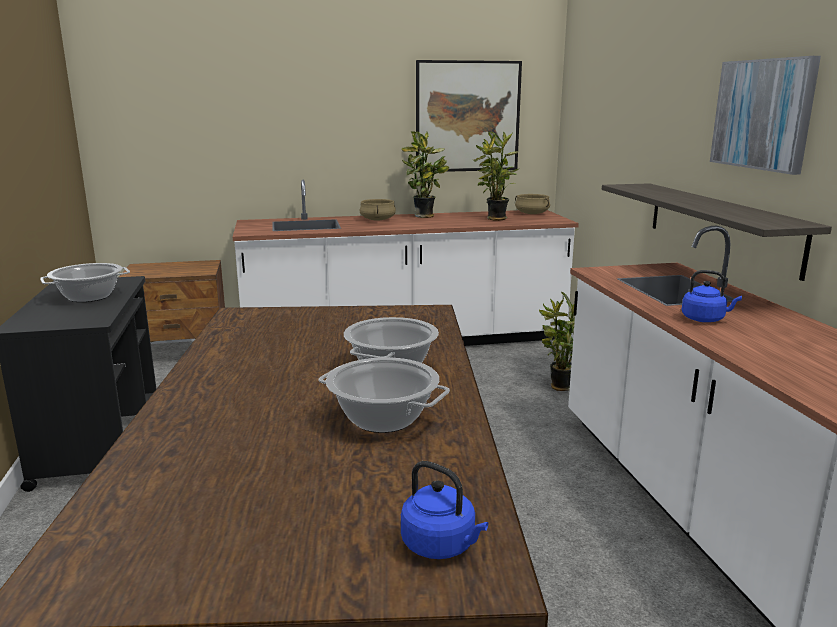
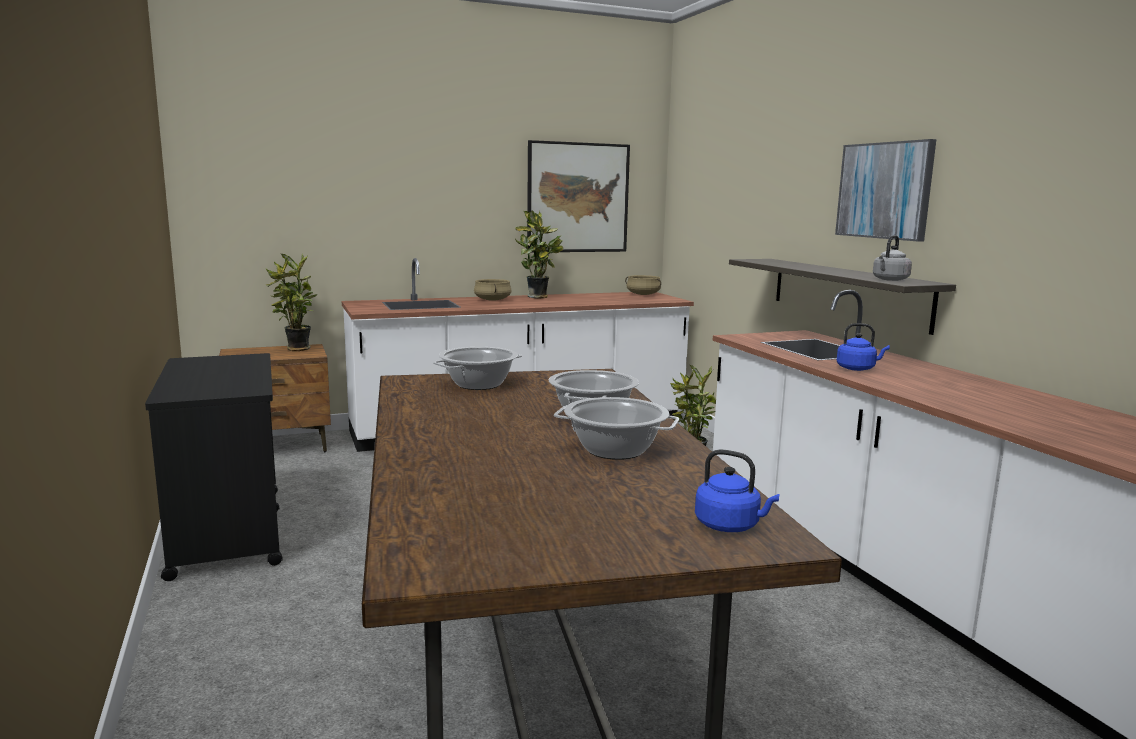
camera: 10 degrees left, 5 degrees down
(89, 297) = (225, 371): cooking pot -> cooking pot (478, 385)
(495, 219) = (611, 299): potted plant -> potted plant (296, 349)
(755, 218) = (889, 279): none -> grey kettle

